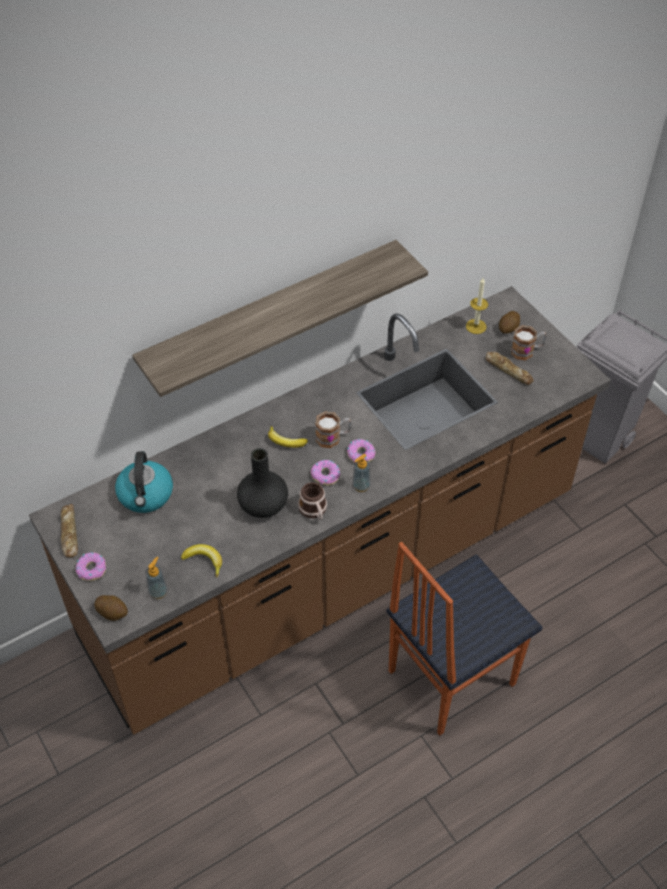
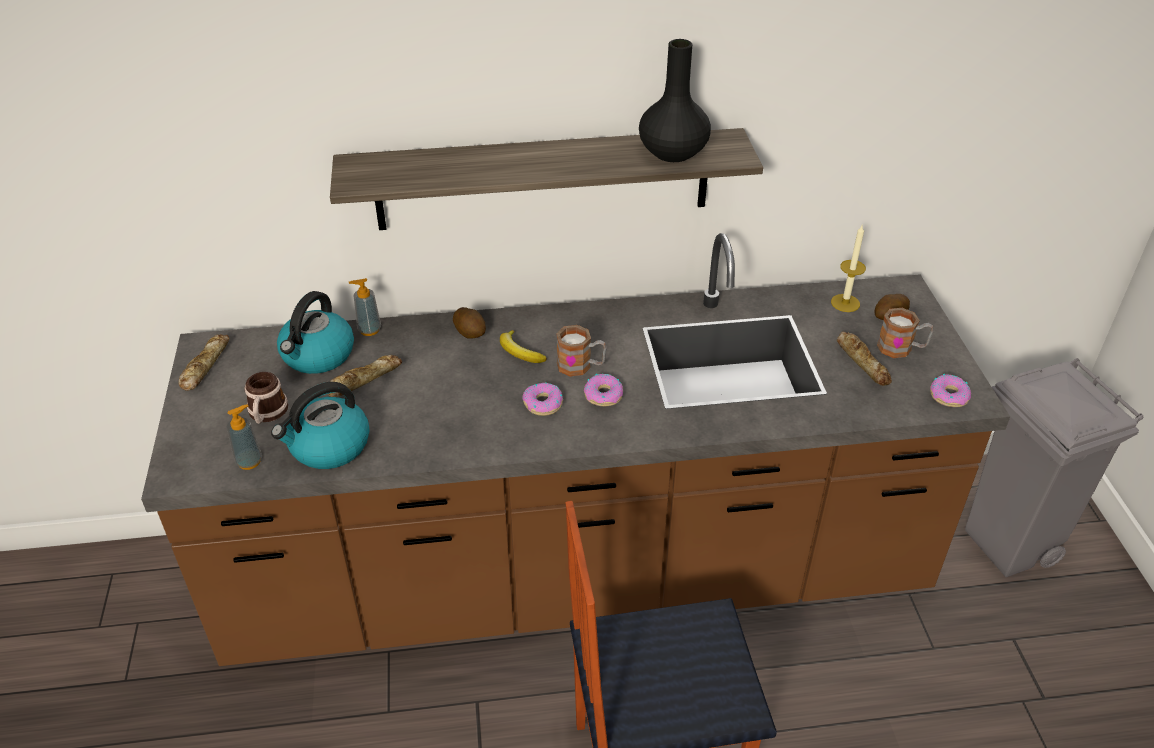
camera: 25 degrees right, 10 degrees down
(92, 569) = (197, 411): donut -> donut (949, 396)
(112, 612) = (181, 464): potato -> potato (470, 332)
(192, 502) = (363, 379): none -> bread
(204, 560) = (328, 447): banana -> kettle
(264, 505) = (444, 411): black vase -> black vase (673, 153)
(314, 511) = (501, 438): mug -> mug (267, 414)
(361, 486) = (580, 430): soap dispenser -> soap dispenser (369, 330)

